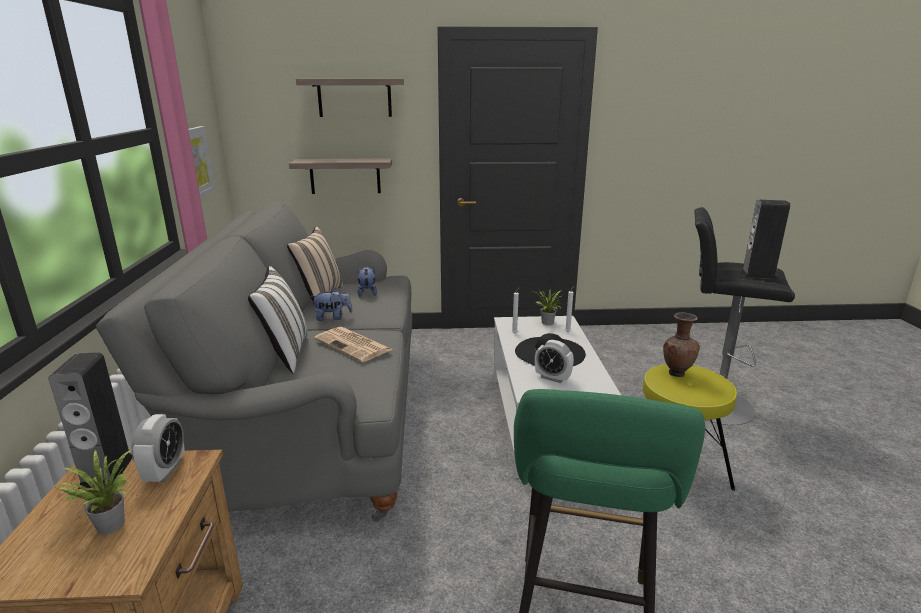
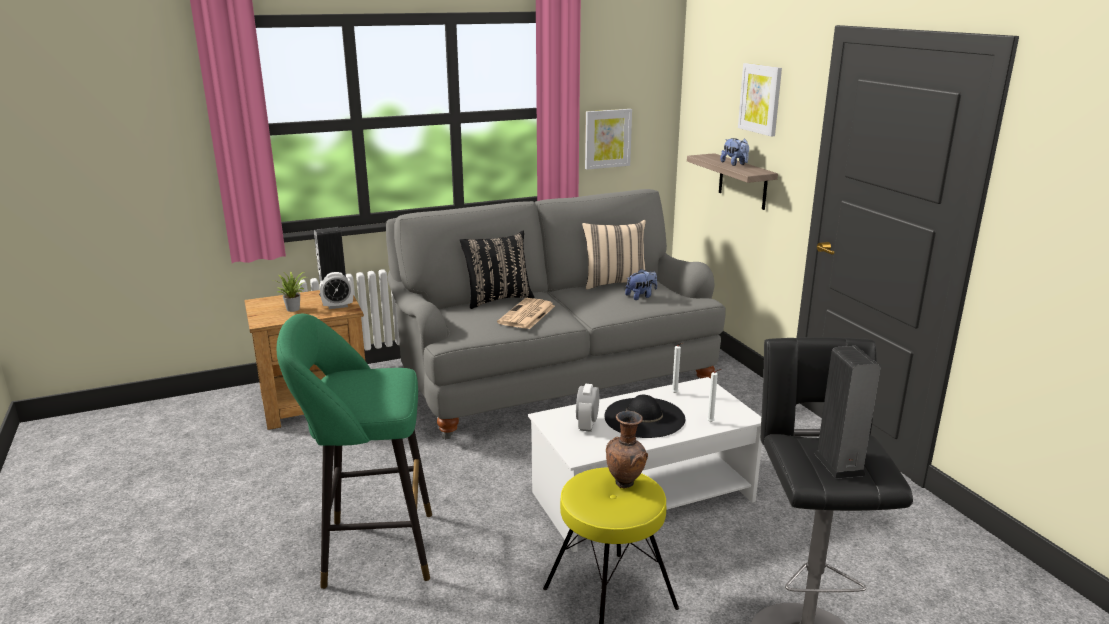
camera: 70 degrees right, 0 degrees up
(284, 354) = (497, 299): white pillow -> black pillow
(333, 317) = (579, 298): plush toy -> plush toy (735, 164)
(354, 97) = (760, 99): shelf -> picture
(547, 323) = (722, 408): potted plant -> none

